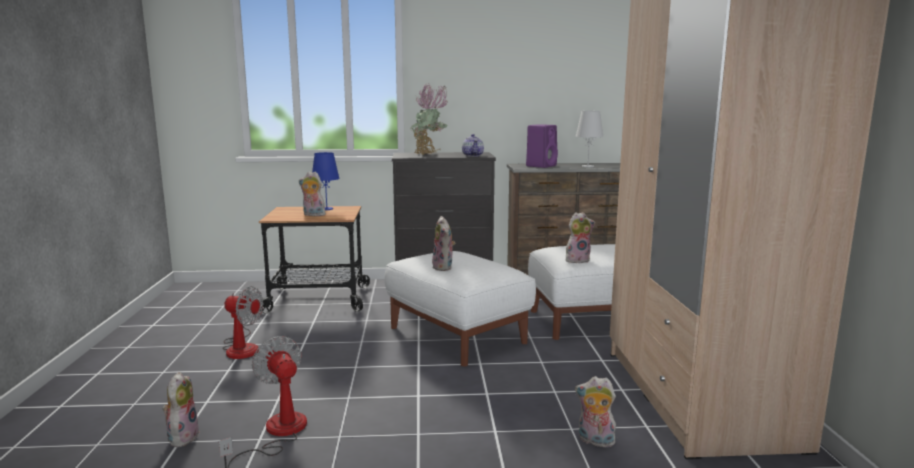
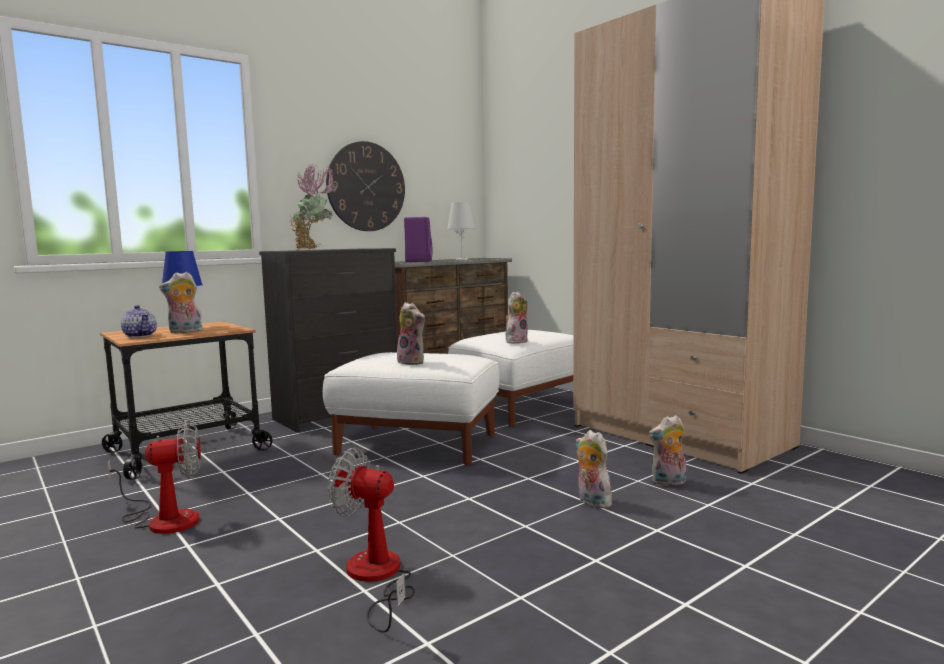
camera: 35 degrees left, 5 degrees down
(182, 436) = (251, 627): plush toy -> plush toy (591, 502)
(473, 155) = (365, 248): teapot -> teapot (140, 335)
(504, 95) = (366, 187): none -> wall clock

